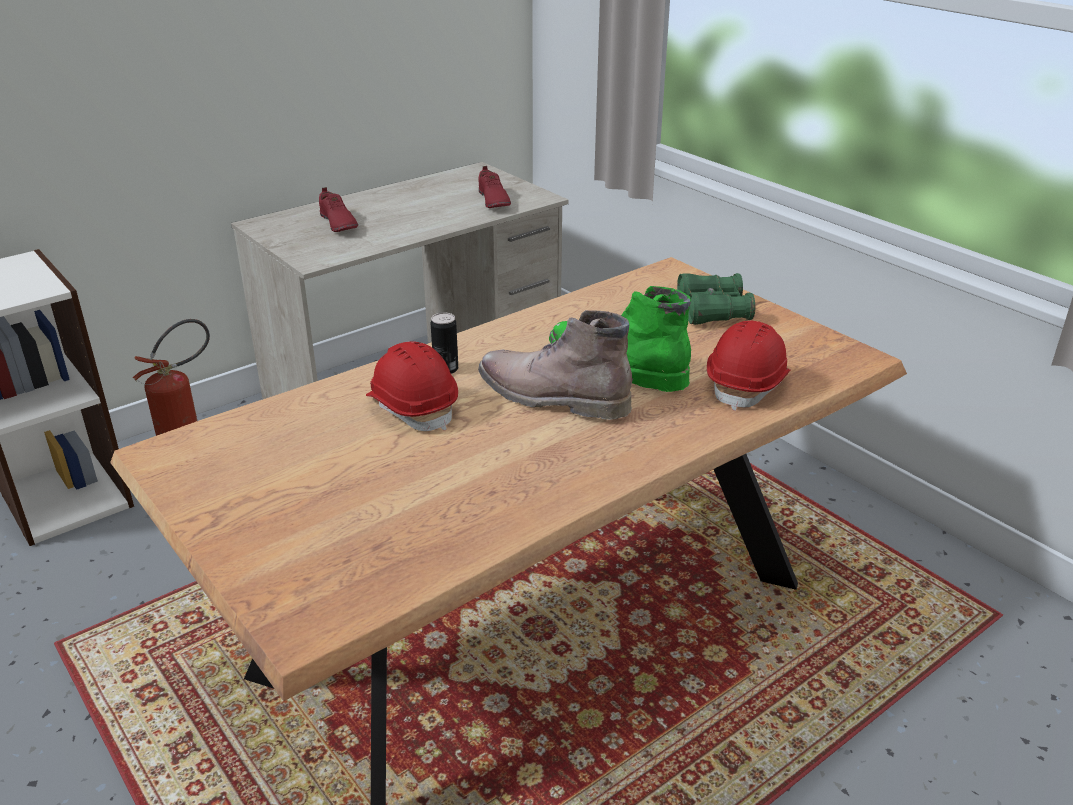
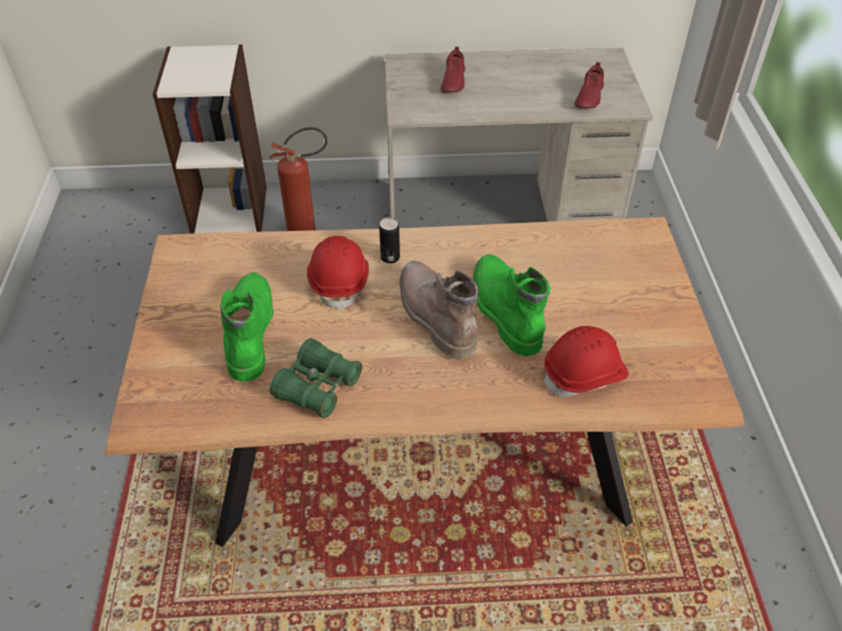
camera: 35 degrees right, 15 degrees up
(352, 489) = (248, 330): none -> green boot
(713, 311) = (636, 289): green binoculars -> green binoculars (317, 387)

